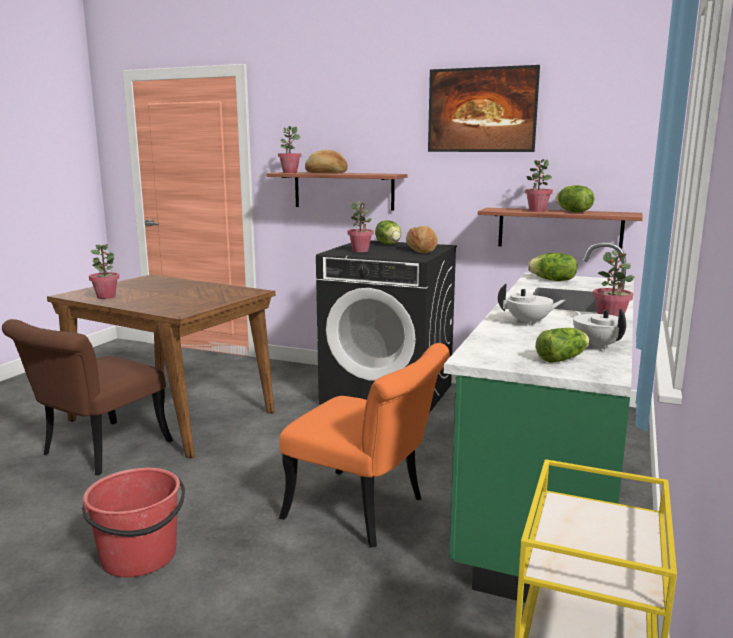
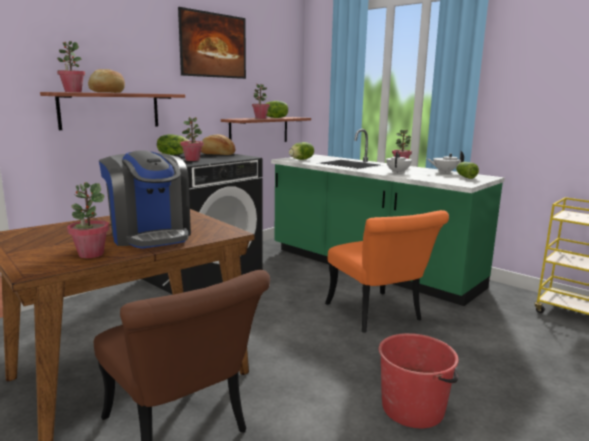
camera: 70 degrees left, 0 degrees up
(160, 299) = (150, 235): none -> coffee machine
(367, 512) = (379, 316): orange chair -> orange chair turned 105 degrees clockwise

